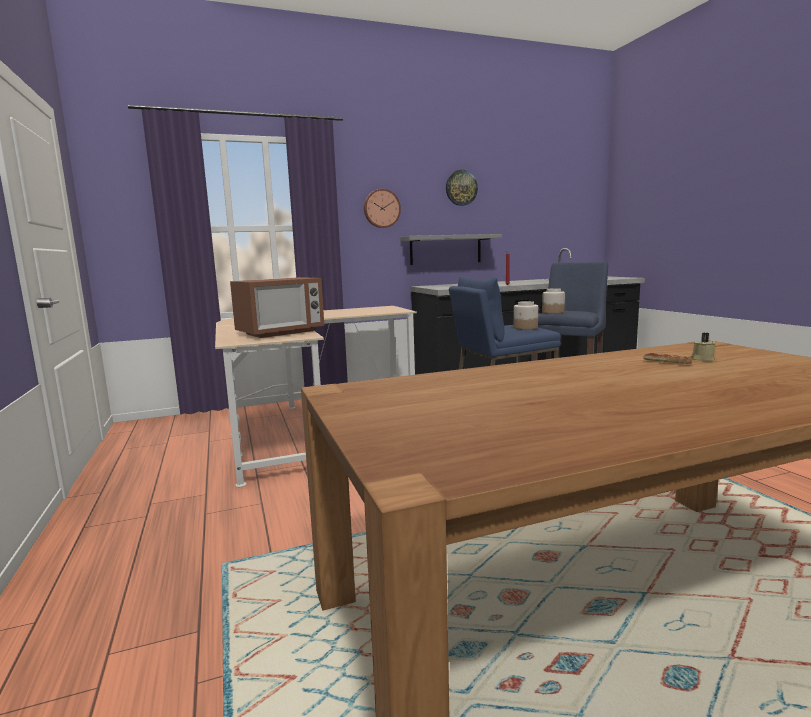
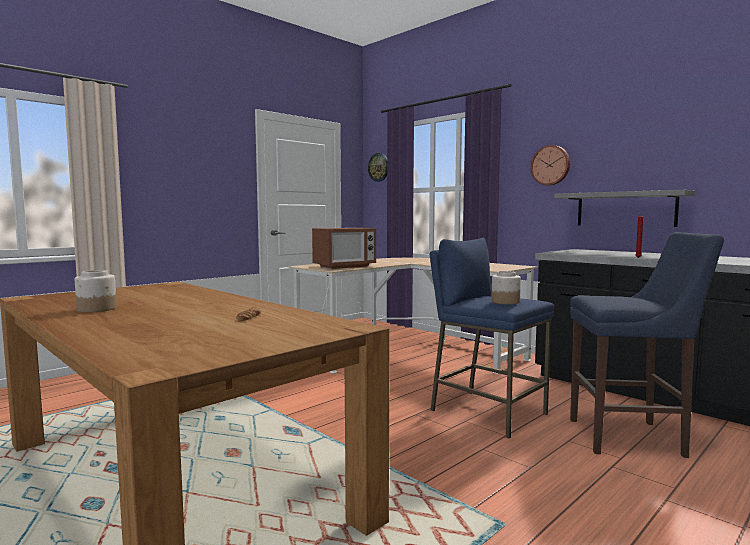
camera: 65 degrees right, 5 degrees down
(280, 332) = (344, 266): microwave -> microwave turned 60 degrees counterclockwise
(461, 188) = (654, 132): wall clock -> wall clock (379, 167)
(553, 312) = (599, 296): jar -> jar (97, 309)
(702, 359) = (267, 324): beige candle -> none

